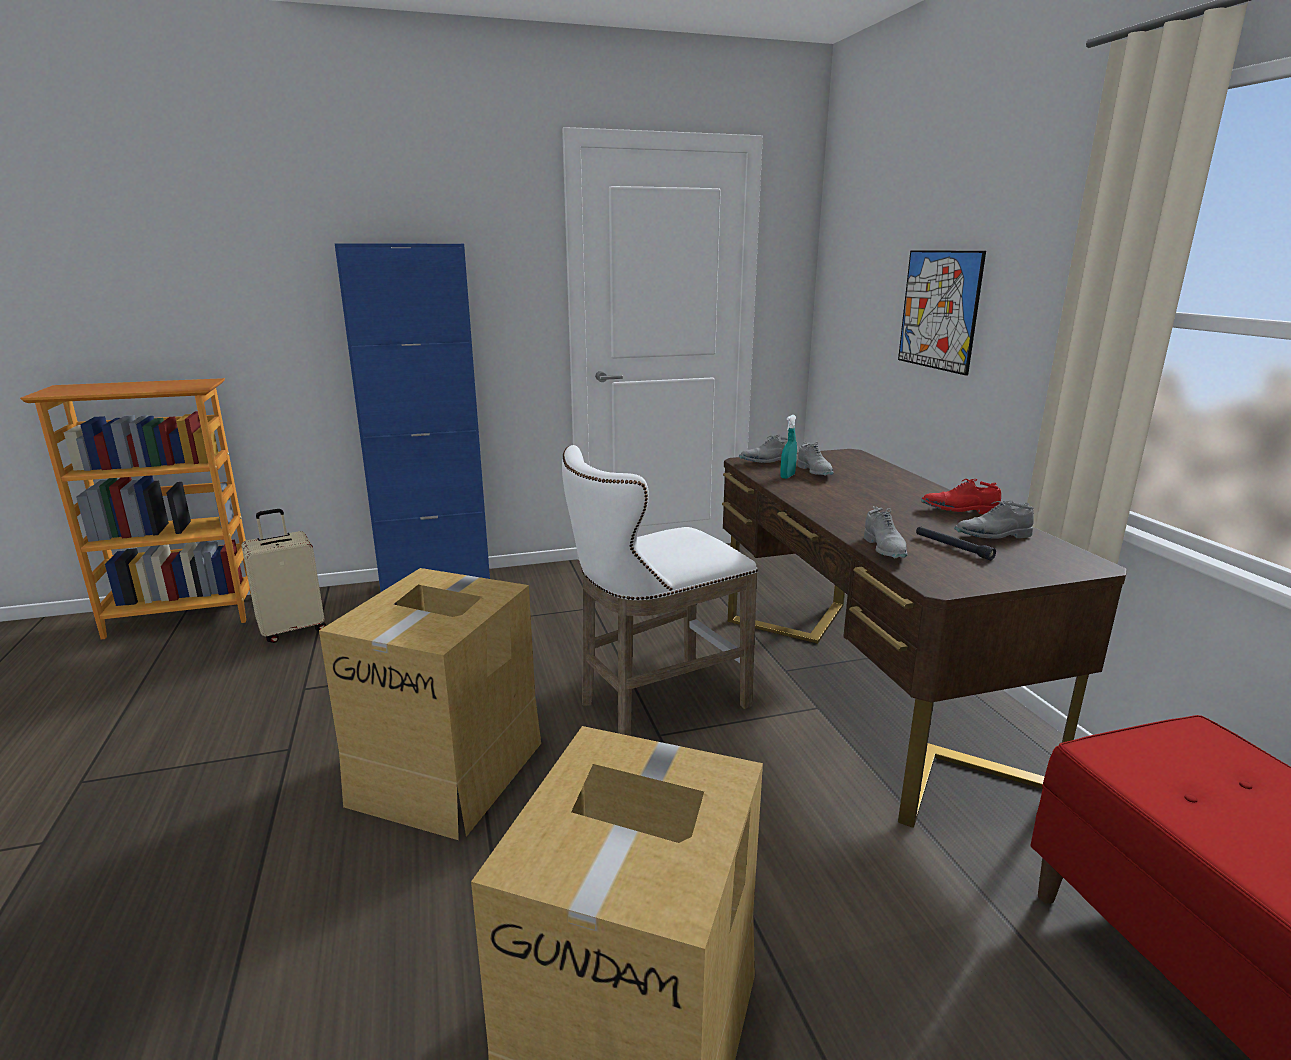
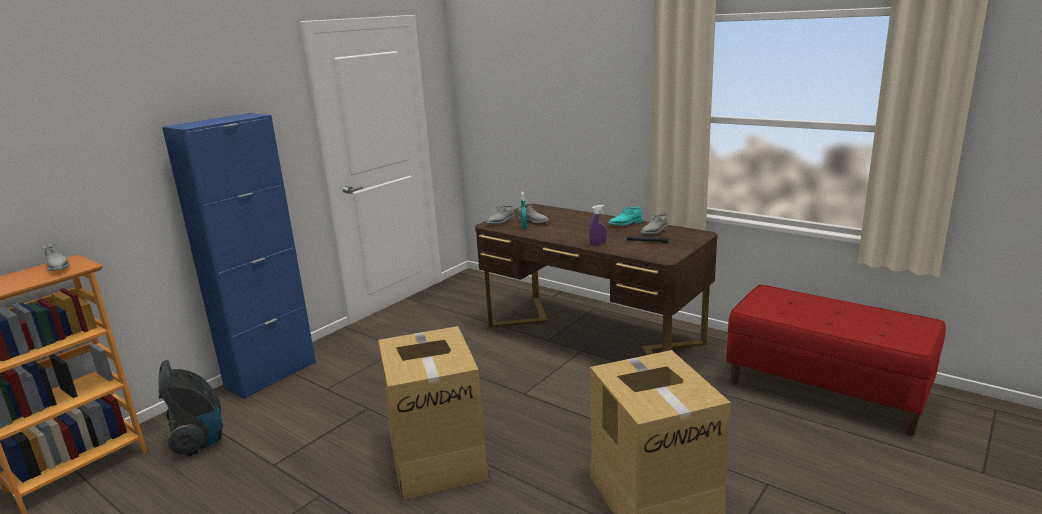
camera: 35 degrees left, 0 degrees up
(293, 629) = (199, 440): beige suitcase -> vacuum cleaner
(654, 704) = (503, 381): white stool -> none
(858, 527) = (598, 244): none -> purple spray bottle
(885, 549) = (624, 251): grey shoe -> grey shoe (58, 268)
(939, 310) = (564, 118): picture -> none
(959, 511) = (625, 224): red shoe -> turquoise shoe

